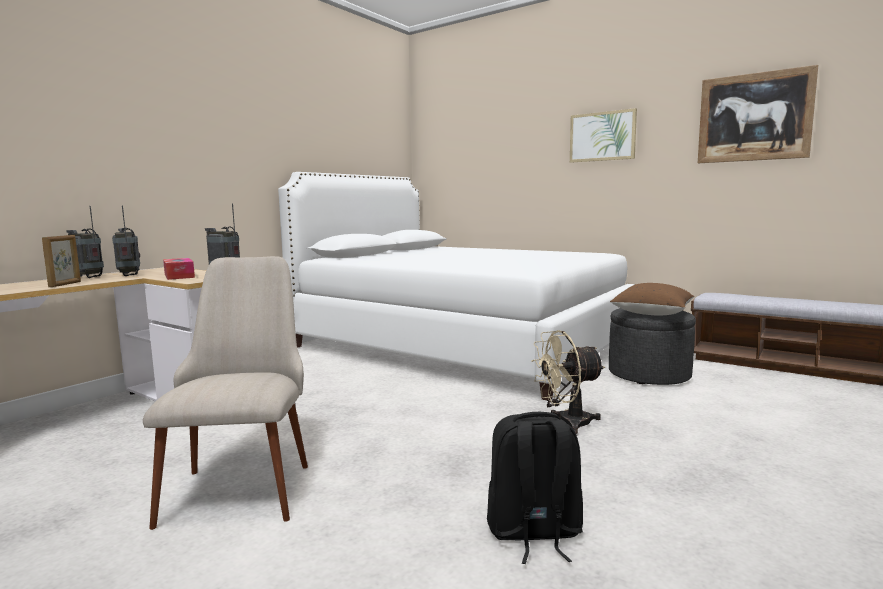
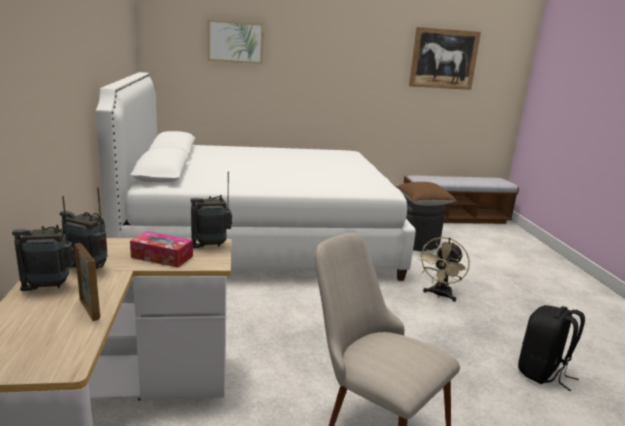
camera: 45 degrees left, 10 degrees up
(602, 136) = (343, 56): picture -> picture (235, 42)

